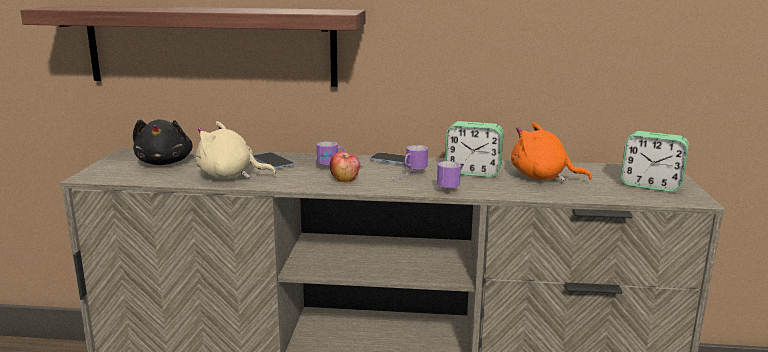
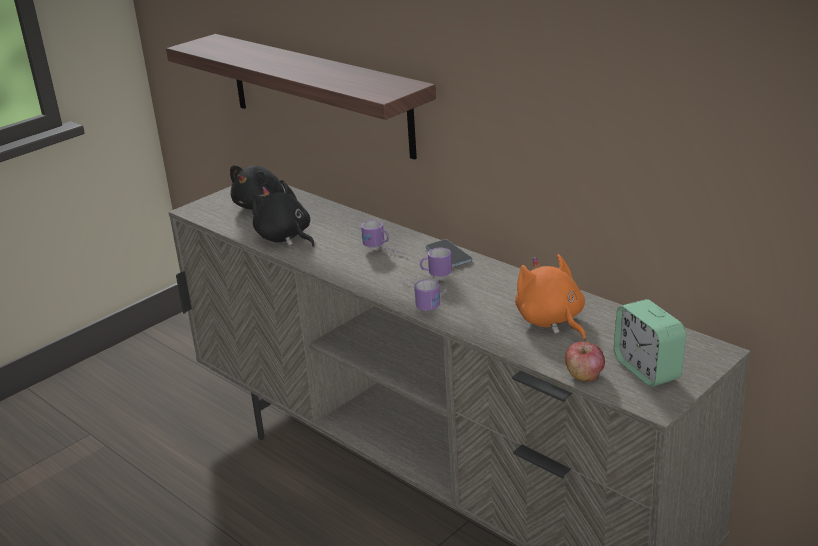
camera: 40 degrees right, 10 degrees up
(230, 176) = (285, 238): beige plush toy -> black plush toy
(272, 162) = (341, 228): phone -> none
(345, 179) = (366, 268): apple -> apple (584, 375)
(472, 172) = (494, 293): alarm clock -> none

